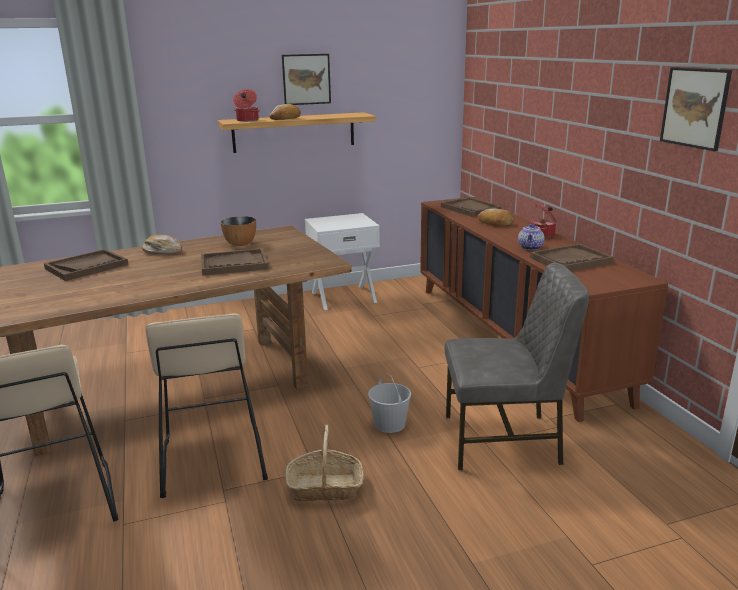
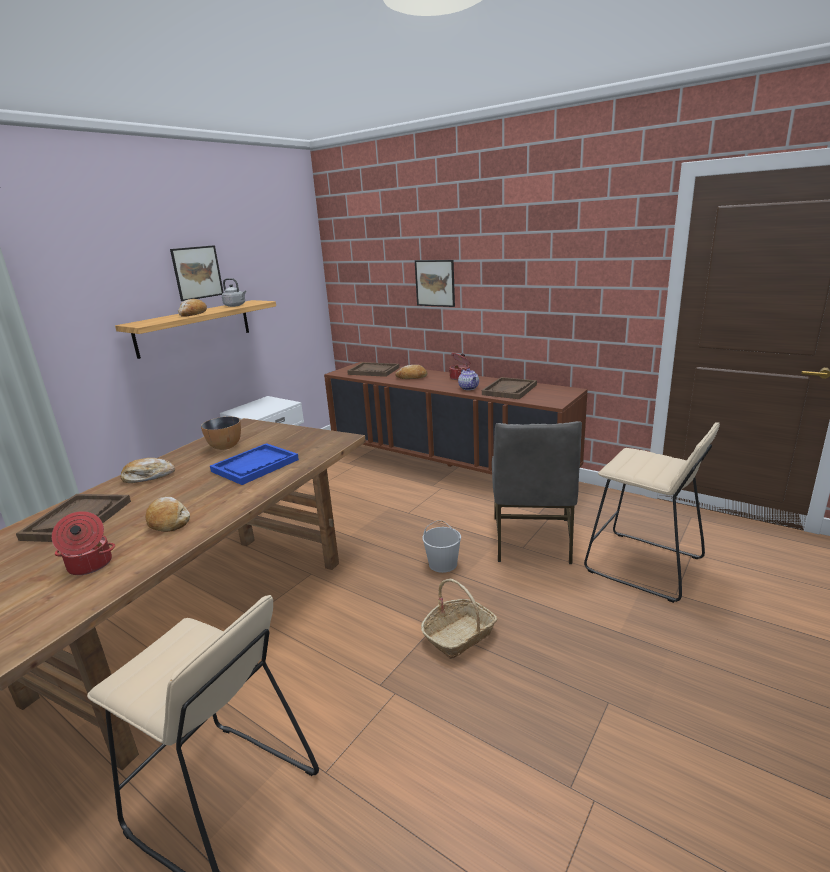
camera: 35 degrees left, 0 degrees up
(124, 285) = (168, 521): none -> bread
(212, 460) = (335, 665): beige stool -> beige stool (643, 565)
(234, 264) = (255, 466): brown tray -> blue tray
(247, 120) = (155, 321): cooking pot -> cooking pot (89, 565)
(334, 115) = (236, 305): none -> grey kettle
(504, 440) = (531, 540): grey chair -> grey chair turned 135 degrees clockwise
(694, 108) = (590, 260): picture -> picture (435, 283)

